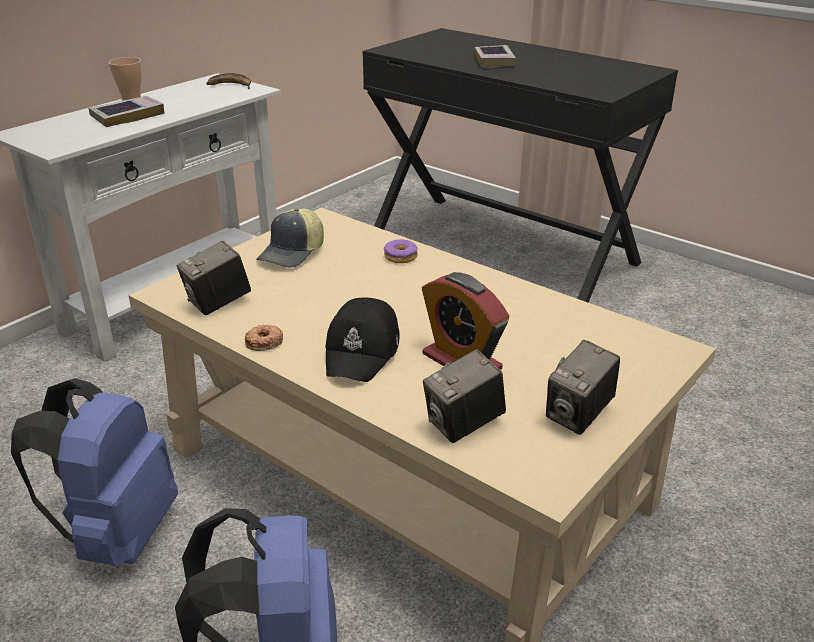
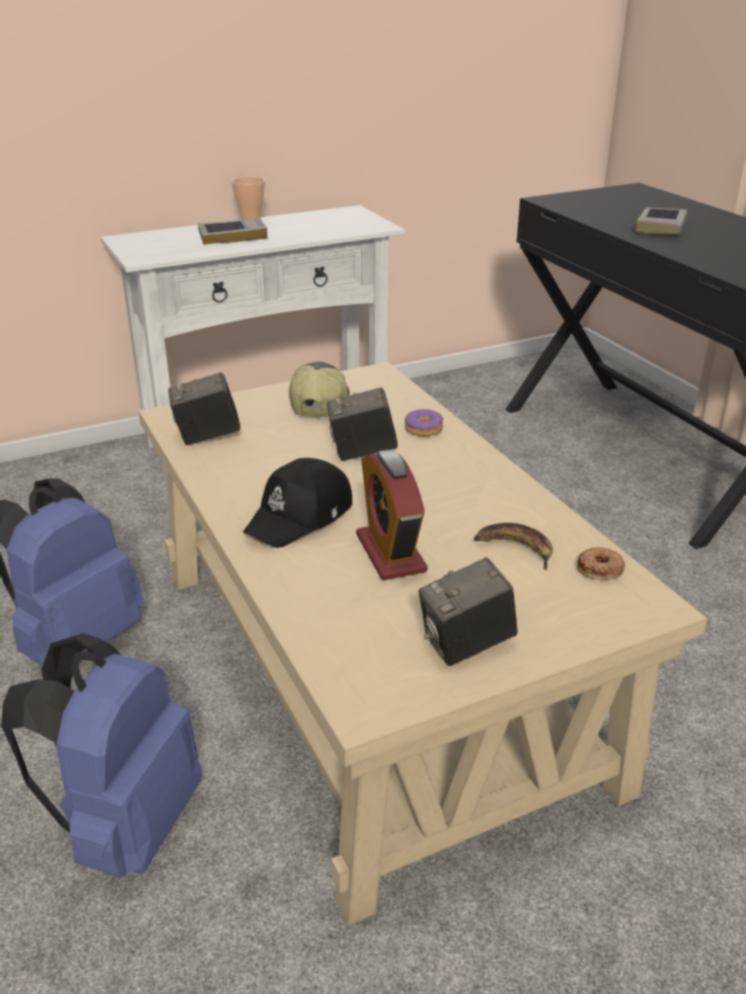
camera: 25 degrees right, 0 degrees up
(230, 85) = (358, 219): banana -> banana (514, 548)
(265, 342) = (217, 483): donut -> donut (600, 568)
(293, 253) = (318, 403): cap -> cap turned 135 degrees clockwise
(463, 425) = (334, 618): camera -> camera (362, 452)

